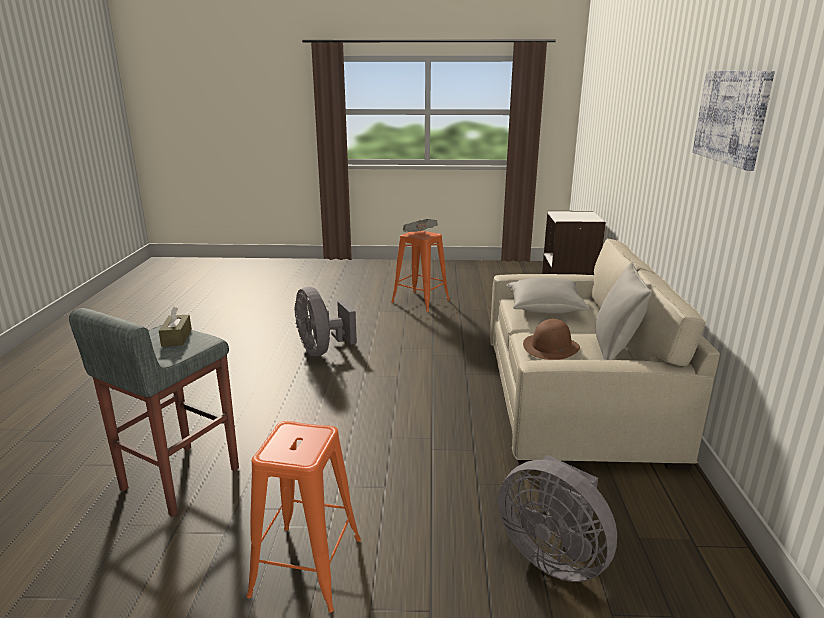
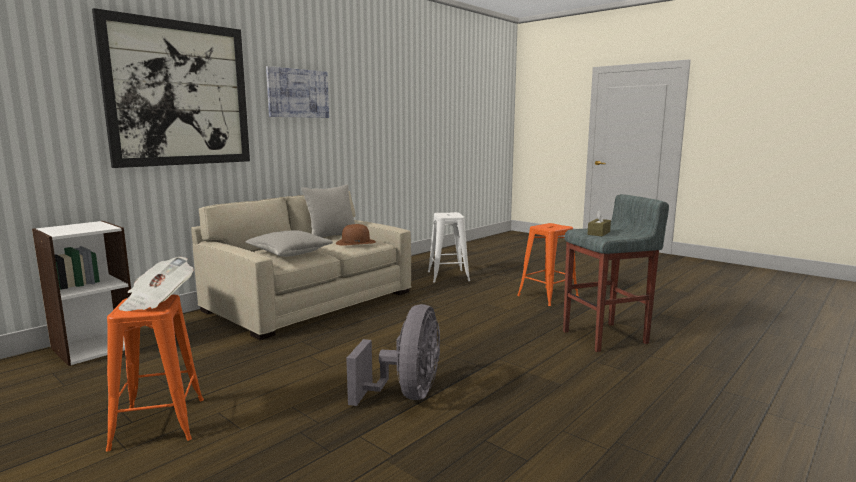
camera: 140 degrees left, 10 degrees down
(553, 556) = (448, 276): grey fan -> white stool
(655, 113) = (179, 94): none -> picture

